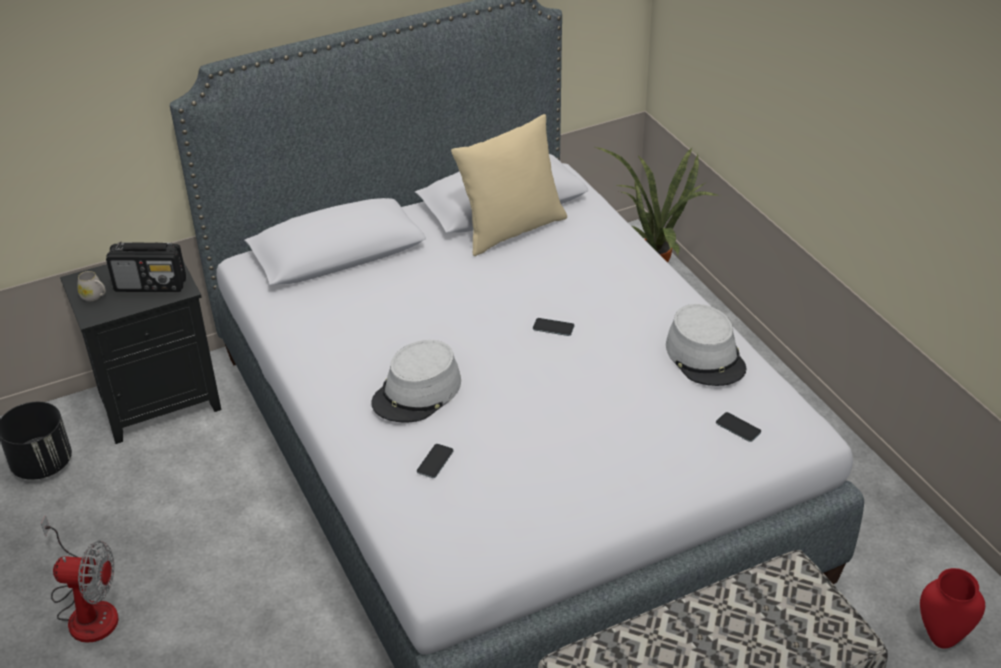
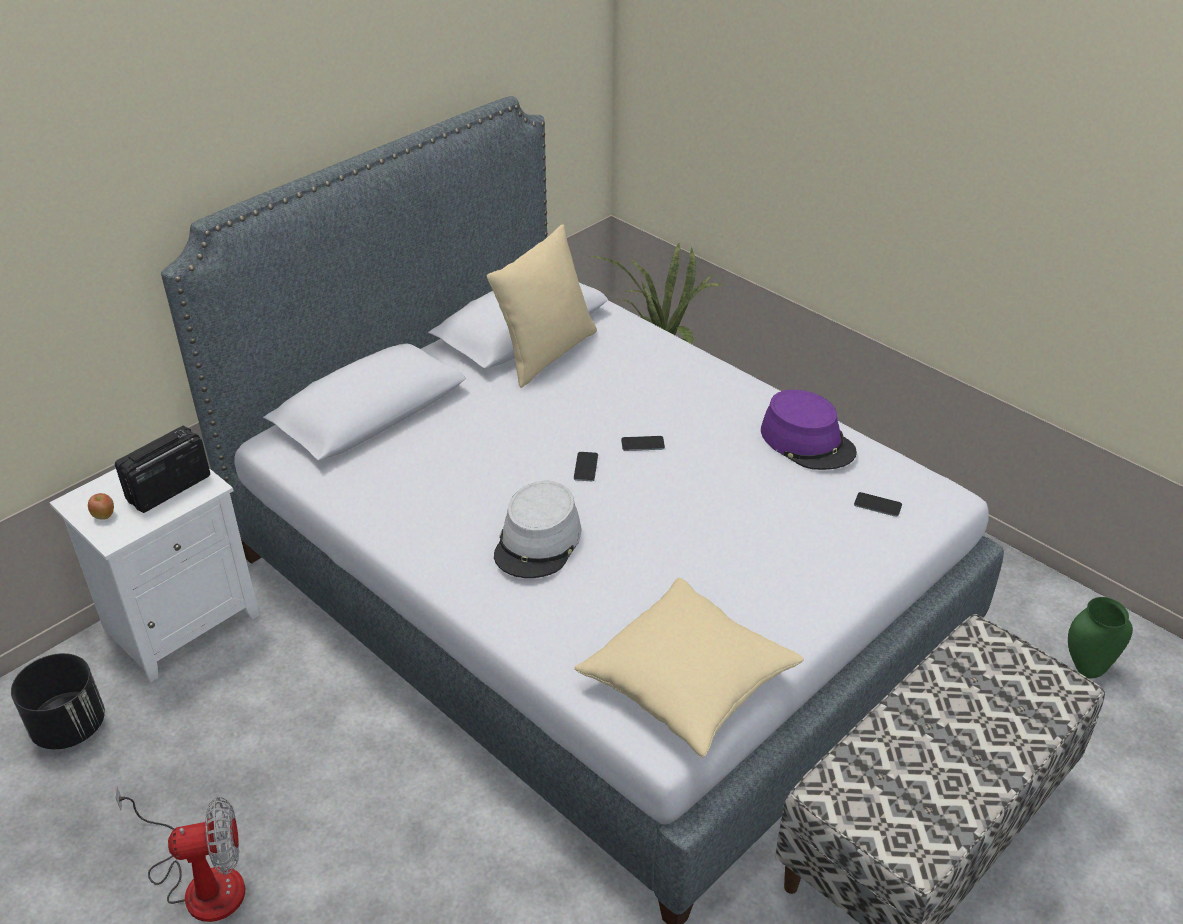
camera: 20 degrees left, 0 degrees up
(94, 296) = (104, 515): white mug -> apple
(151, 285) = (168, 489): radio -> radio turned 150 degrees clockwise
(159, 399) = (181, 620): black nightstand -> white nightstand
(435, 461) = (597, 610): phone -> phone (586, 467)
(479, 539) = (688, 682): none -> beige pillow
(705, 356) = (807, 442): grey hat -> purple hat
(941, 638) = (1086, 668): red vase -> green vase

